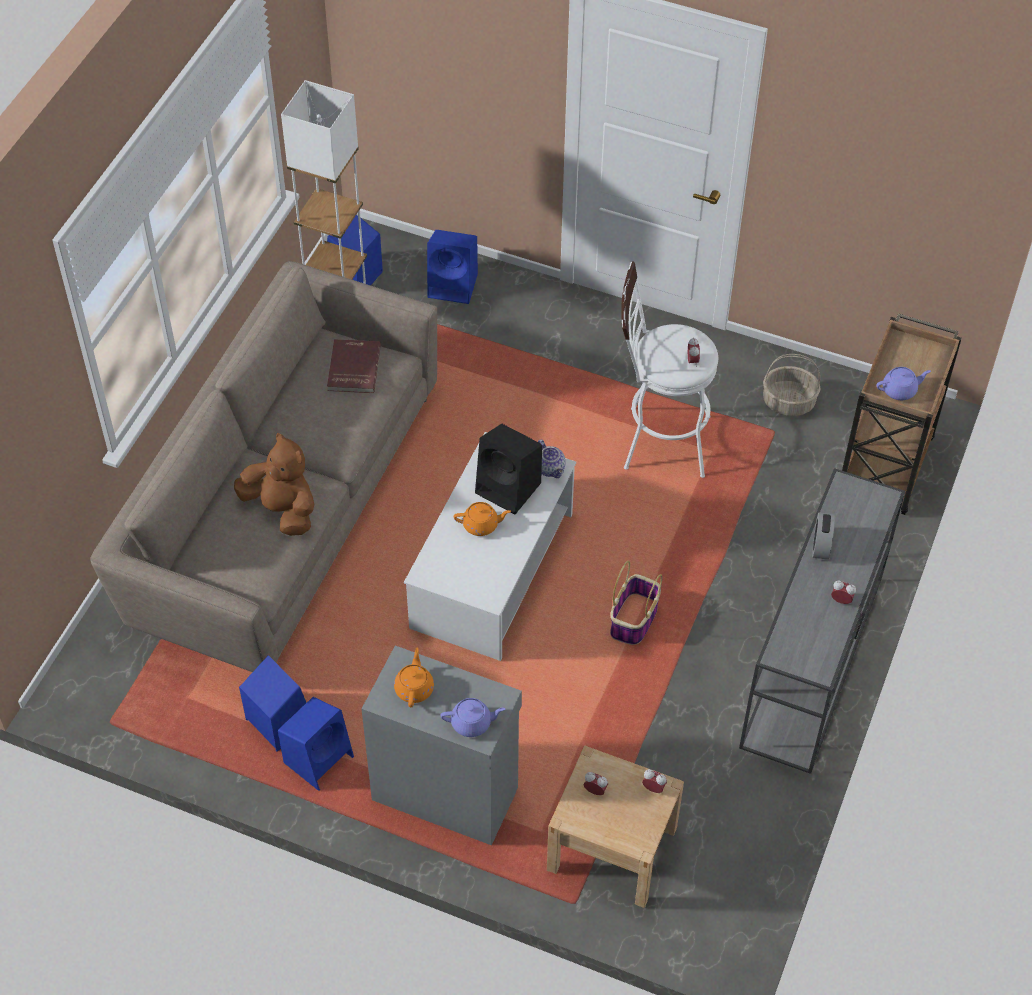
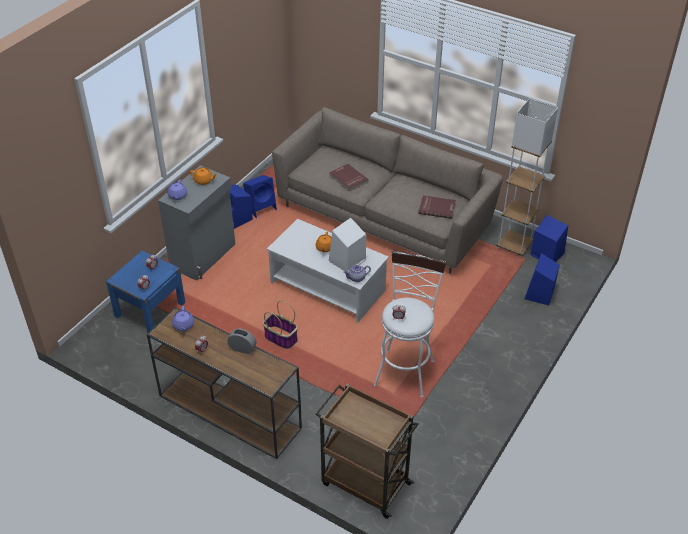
camera: 100 degrees right, 10 degrees down
(282, 509) = (348, 179): brown plush toy -> red book
(510, 488) = (346, 261): black speaker -> white speaker
(612, 849) = (150, 309): beige nightstand -> blue nightstand
(789, 402) = (428, 441): basket -> none
(812, 664) = (228, 411): grey console table -> brown console table
(900, 390) = (351, 412): purple teapot -> purple teapot (183, 325)

